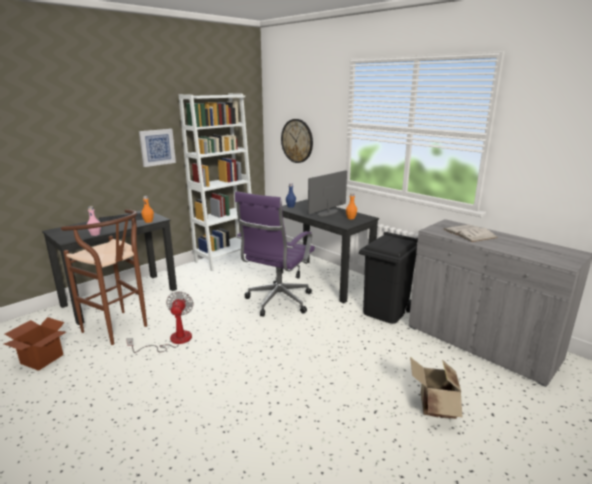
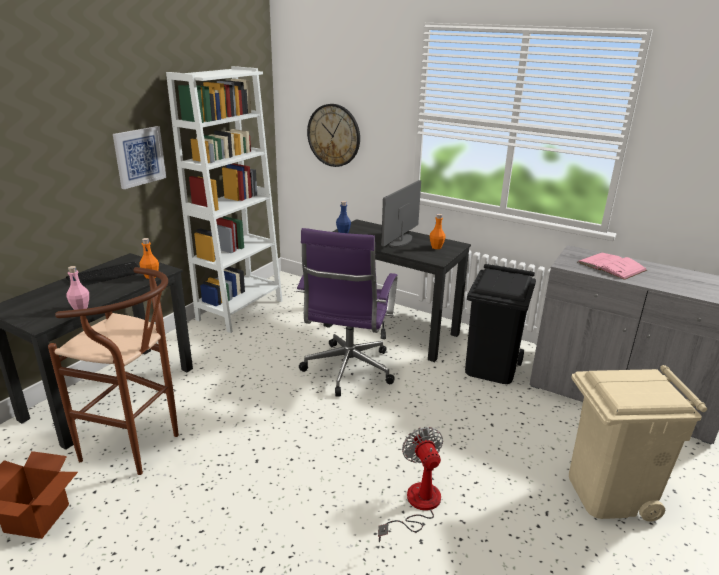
camera: 15 degrees left, 5 degrees up
(173, 341) = (230, 453): fan -> fan (416, 505)
(434, 407) = (608, 493): cardboard box -> beige trash can
(469, 233) = (611, 266): white book -> pink book

